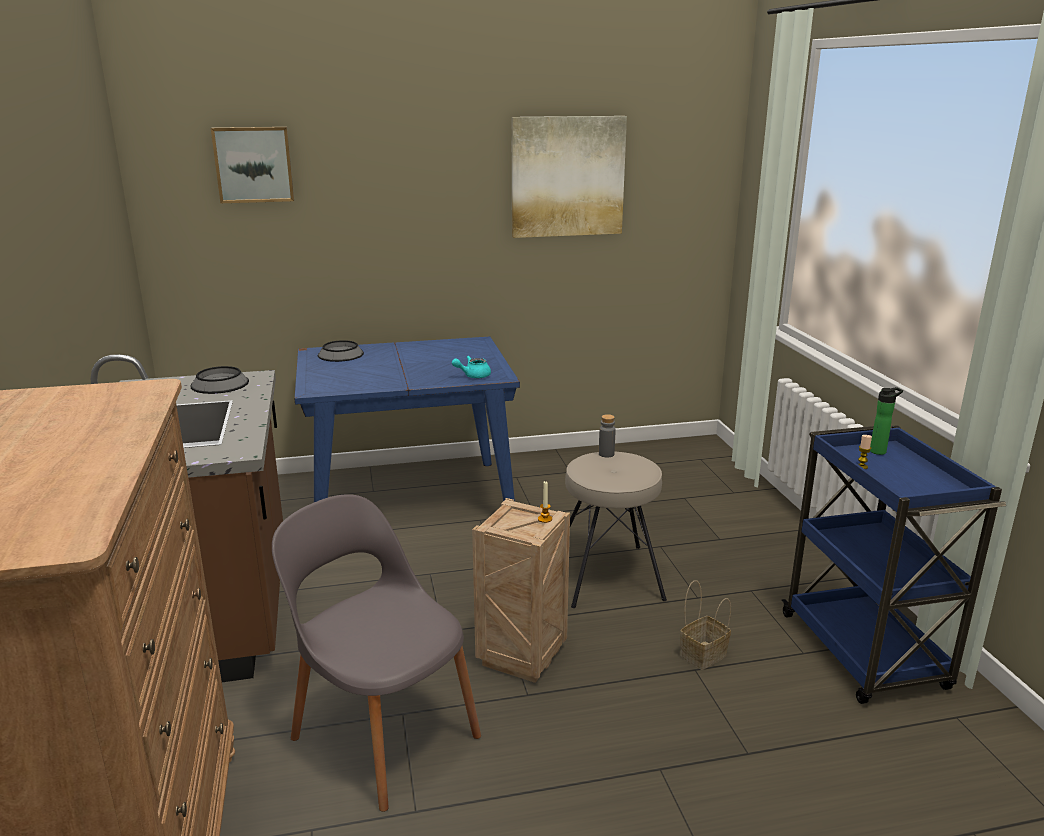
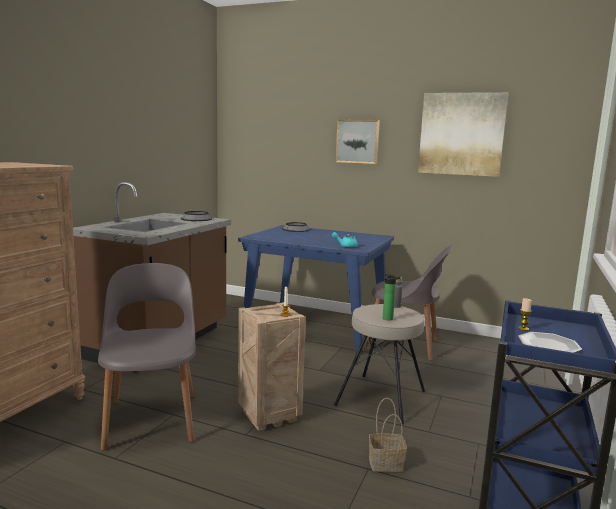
camera: 35 degrees right, 10 degrees down
(253, 164) = (275, 119): picture -> picture (358, 141)
(548, 488) = (405, 345): none -> grey chair
(880, 451) = (562, 326): bottle -> bottle (389, 319)
(908, 482) = (549, 345): none -> plate

